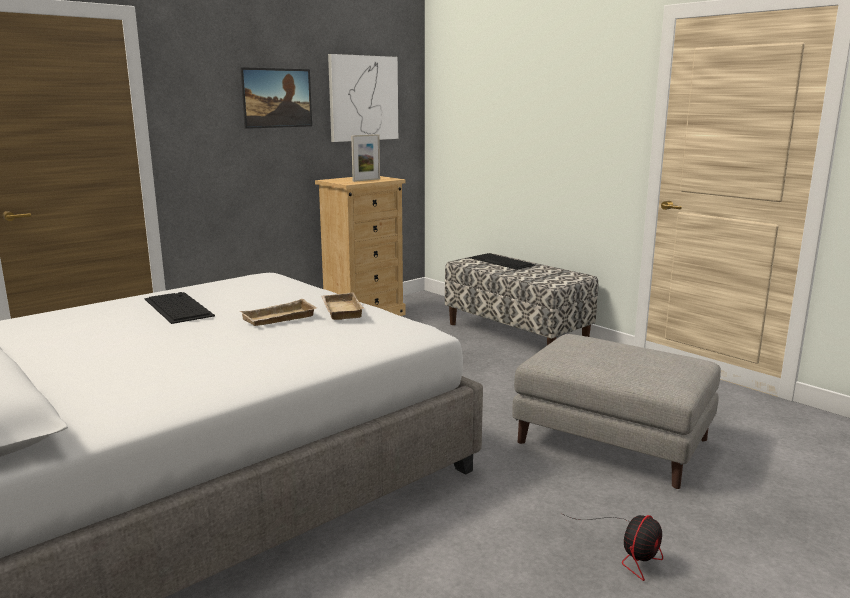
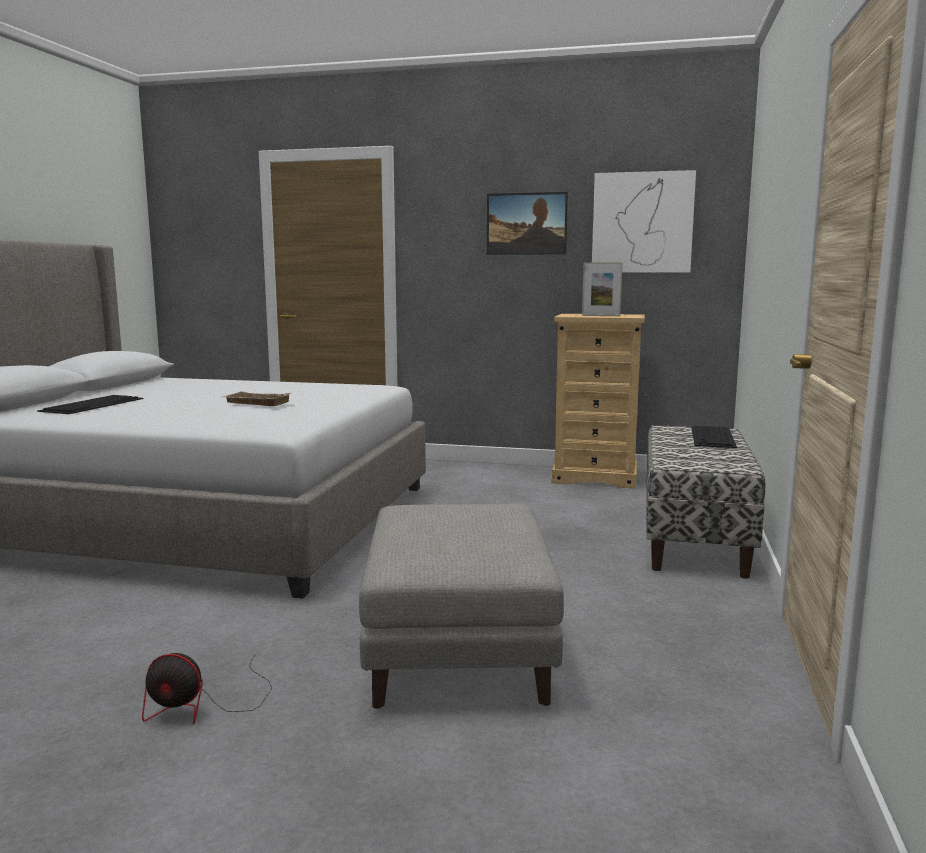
camera: 55 degrees right, 5 degrees down
(177, 307) = (259, 388): keyboard -> keyboard (93, 404)
(340, 310) = (299, 407): beige tray -> none

